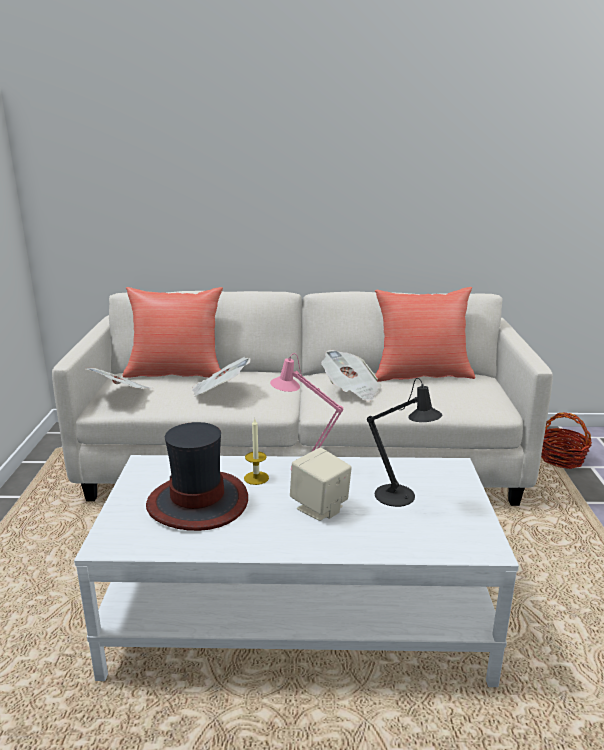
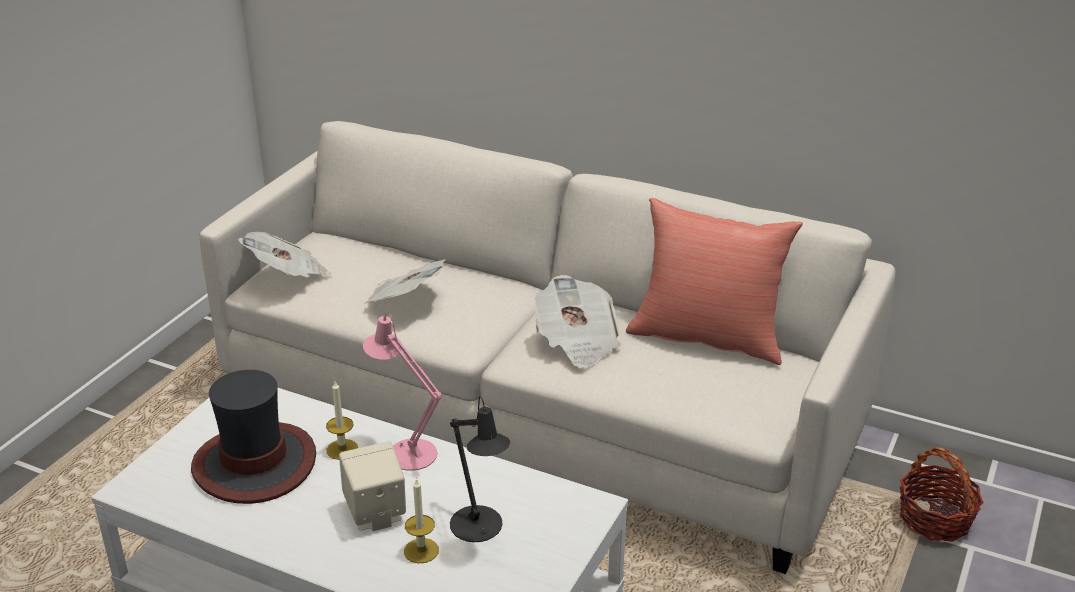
camera: 25 degrees right, 10 degrees up
(176, 373) = (381, 252): red pillow -> none
(375, 520) = (421, 550): none -> candle

